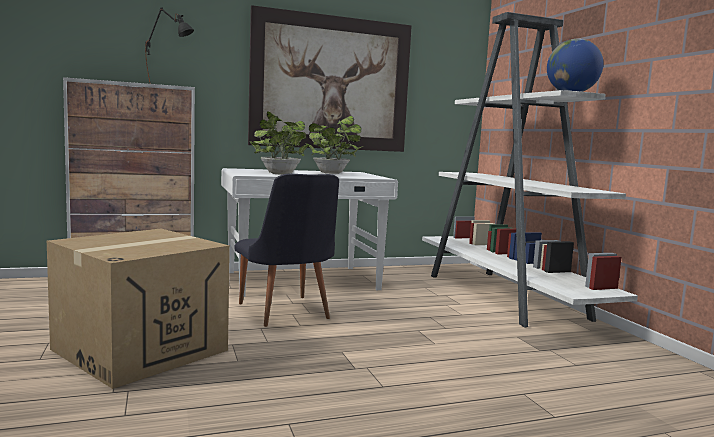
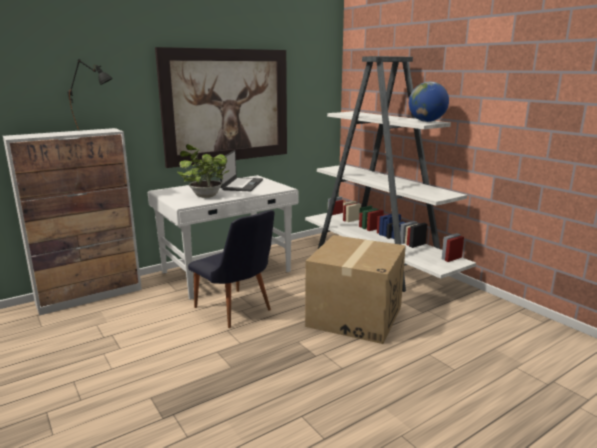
camera: 15 degrees left, 10 degrees up
(140, 349) = (152, 372): cardboard box -> cardboard box (354, 316)
(333, 173) = (241, 185): potted plant -> laptop

